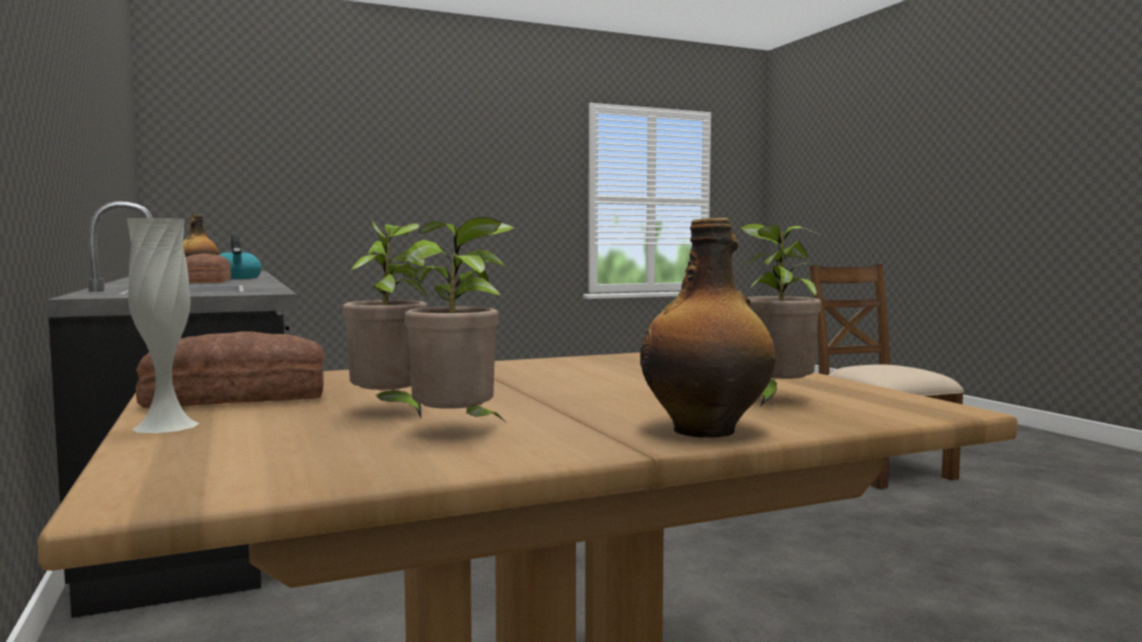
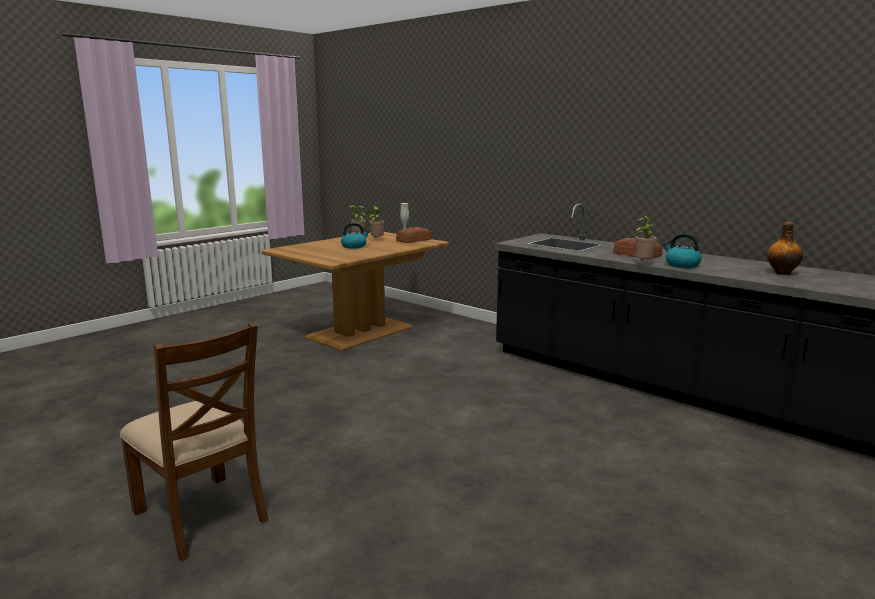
camera: 155 degrees right, 10 degrees up
(558, 390) = (354, 246): none -> kettle
(706, 430) = (319, 242): bottle -> none
(776, 400) = (307, 248): potted plant -> potted plant (643, 264)

